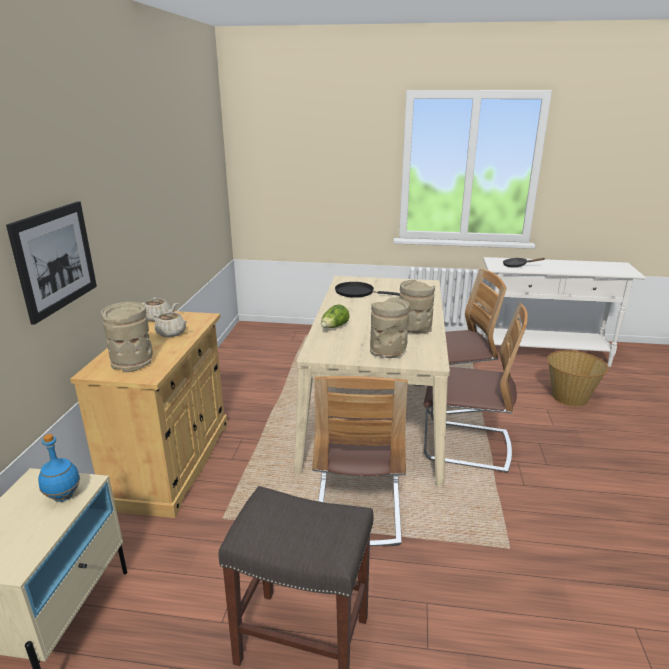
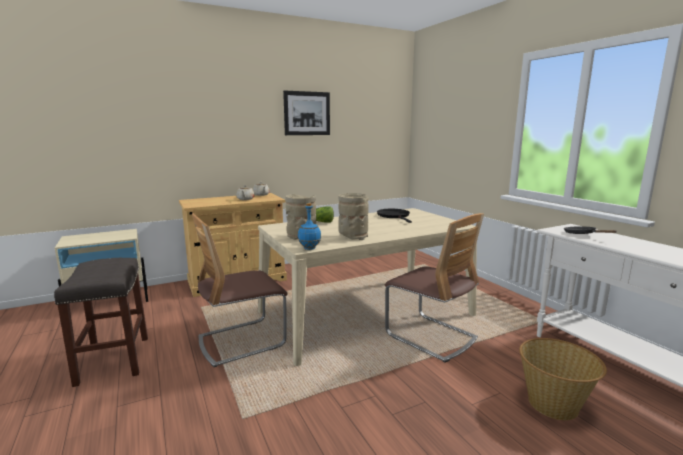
camera: 55 degrees right, 10 degrees down
(55, 259) = (189, 140): picture -> picture (307, 113)
(63, 497) = (116, 237): blue bottle -> blue bottle (309, 248)
(133, 362) = (204, 201): beige vase -> none
(466, 445) = (367, 362): chair -> none

